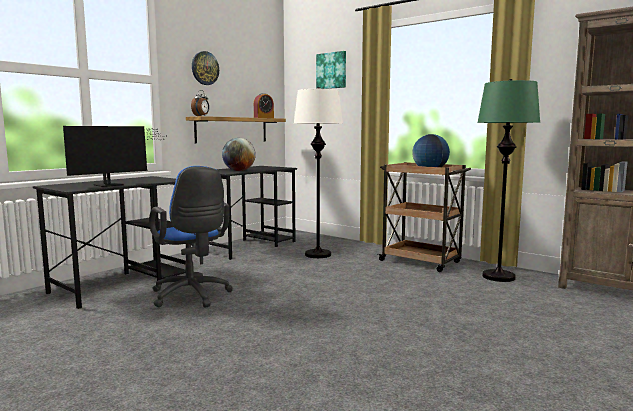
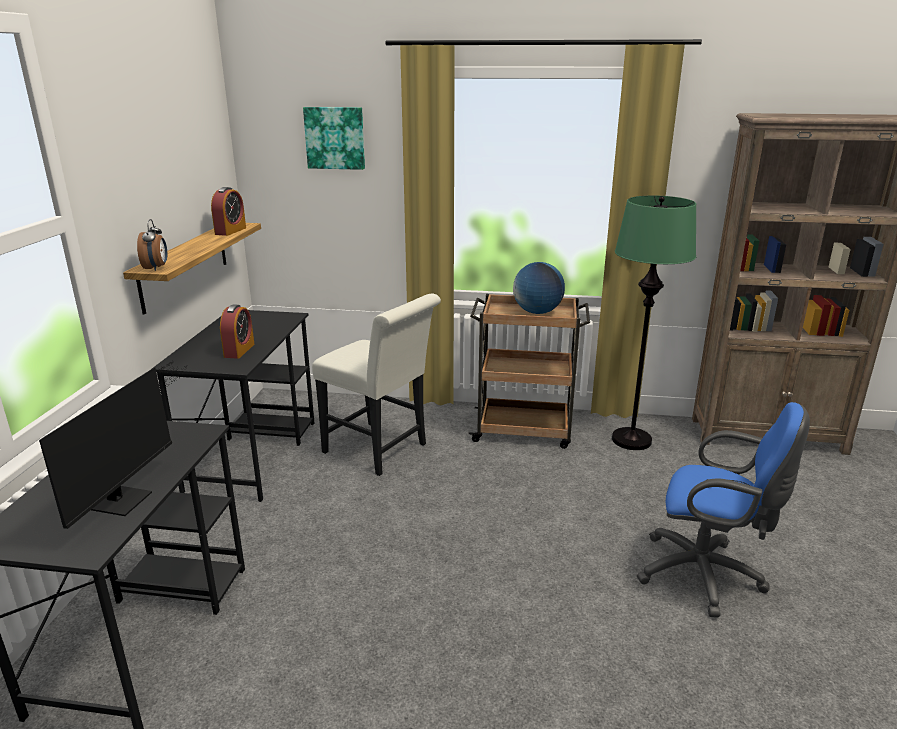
camera: 30 degrees left, 15 degrees up
(192, 296) = (305, 623): blue office chair -> blue office chair (706, 575)
(205, 68) = (133, 167): wall clock -> none
(239, 171) = (239, 350): globe -> alarm clock
(318, 255) = (380, 450): white floor lamp -> white chair

